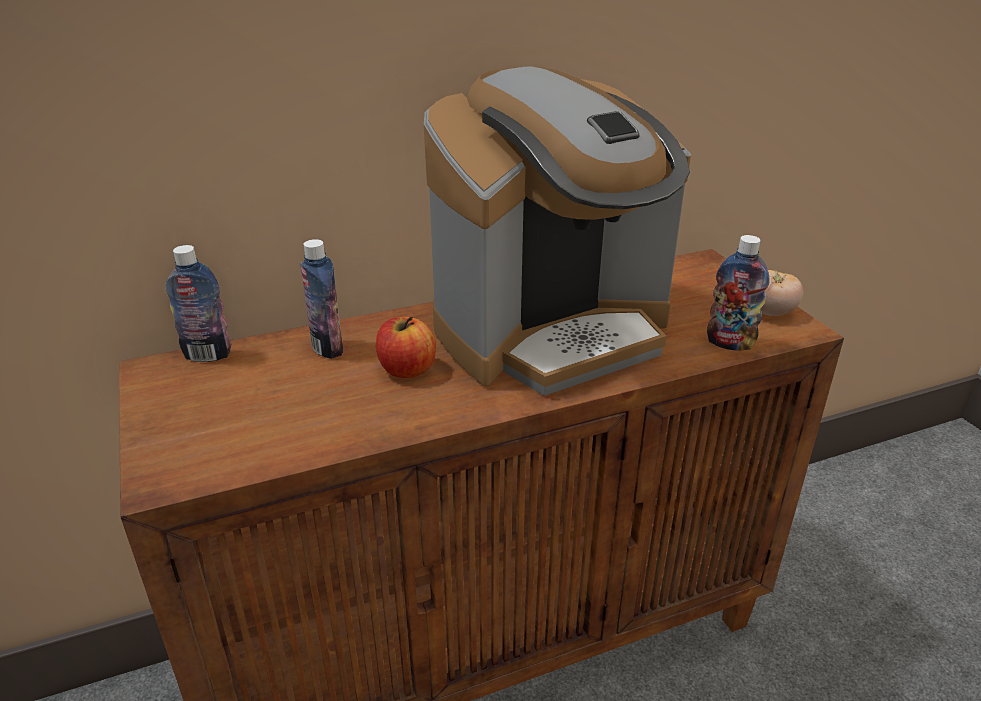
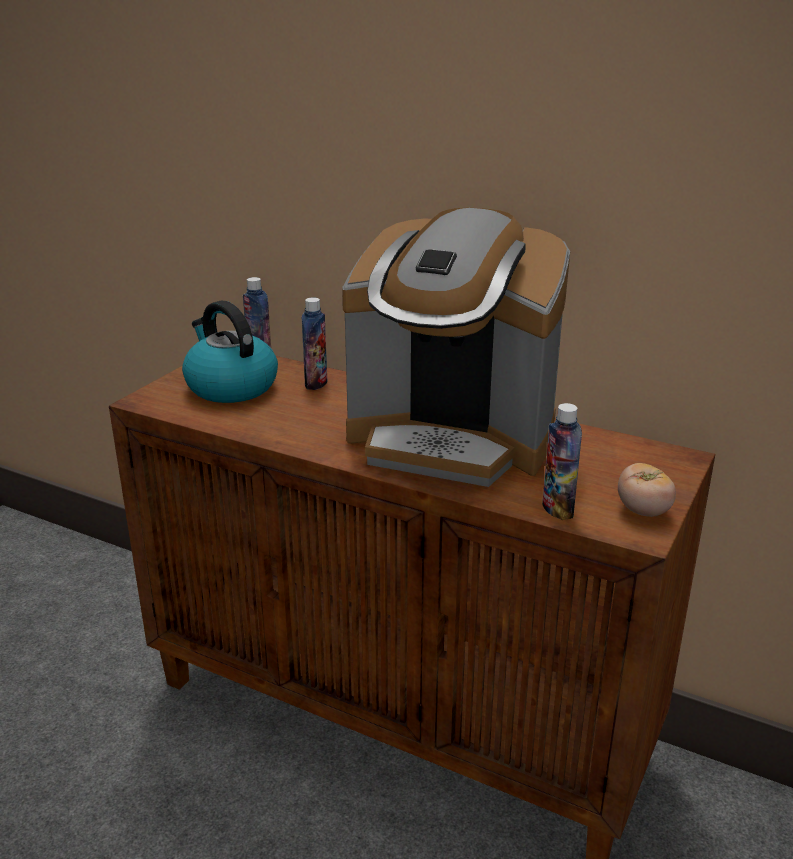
camera: 50 degrees right, 5 degrees down
(240, 402) = (230, 386): none -> kettle
(406, 369) = (330, 413): apple -> none

